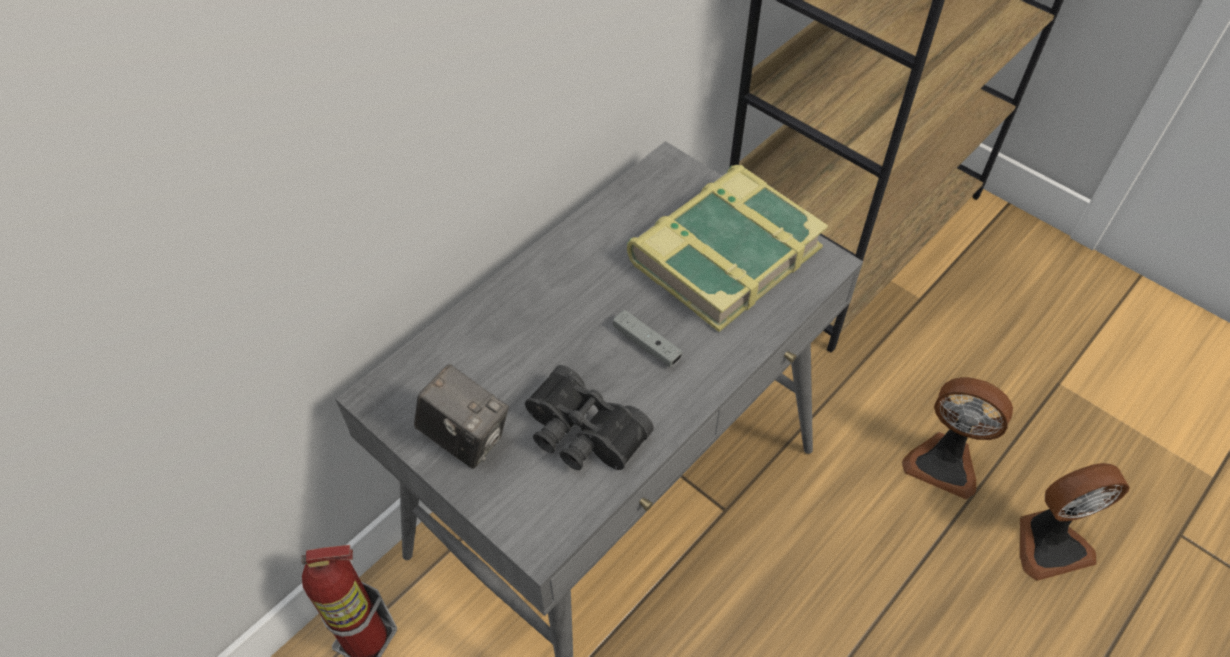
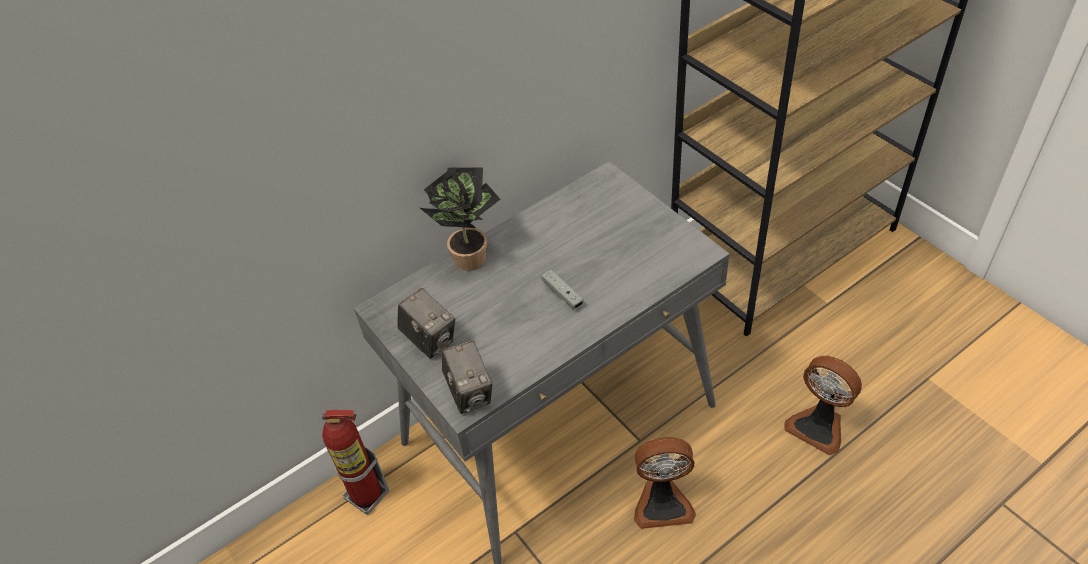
camera: 15 degrees right, 5 degrees down
(496, 297) = (469, 255): none -> potted plant
(545, 516) = (470, 393): none -> camera
(581, 435) = (505, 346): black binoculars -> none
(723, 254) = (630, 240): book -> none
(1049, 542) = (889, 495): fan -> fan (662, 502)

